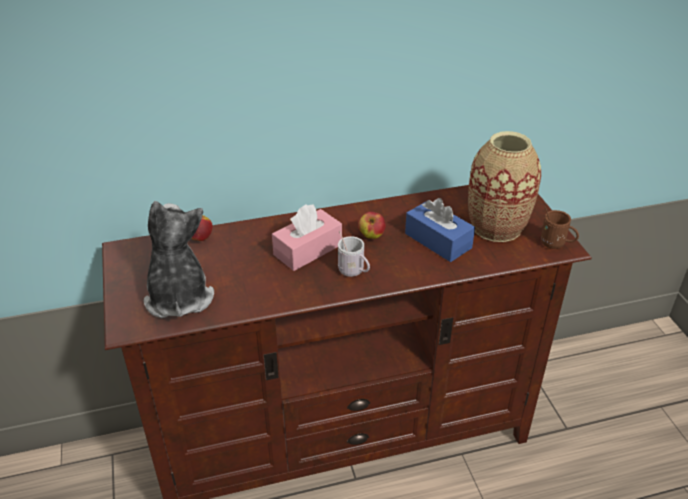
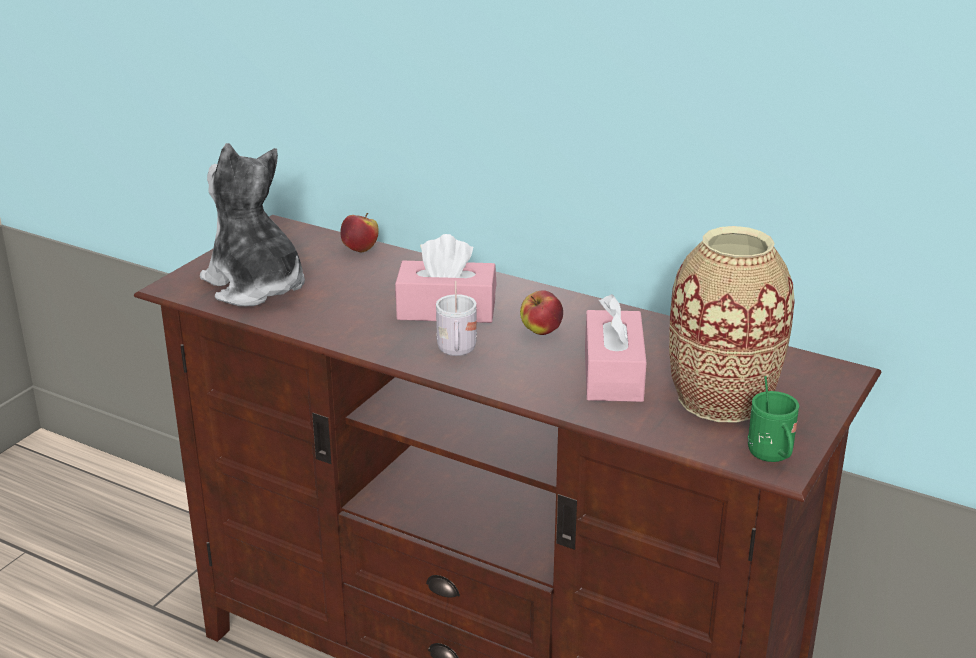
camera: 45 degrees right, 10 degrees down
(179, 297) = (255, 286): plush toy -> plush toy turned 75 degrees counterclockwise
(438, 241) = (613, 374): blue tissue box -> pink tissue box
(556, 244) = (772, 457): brown mug -> green mug

